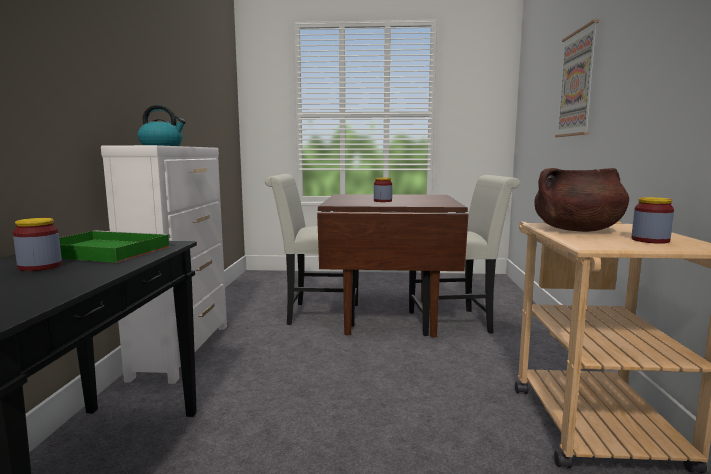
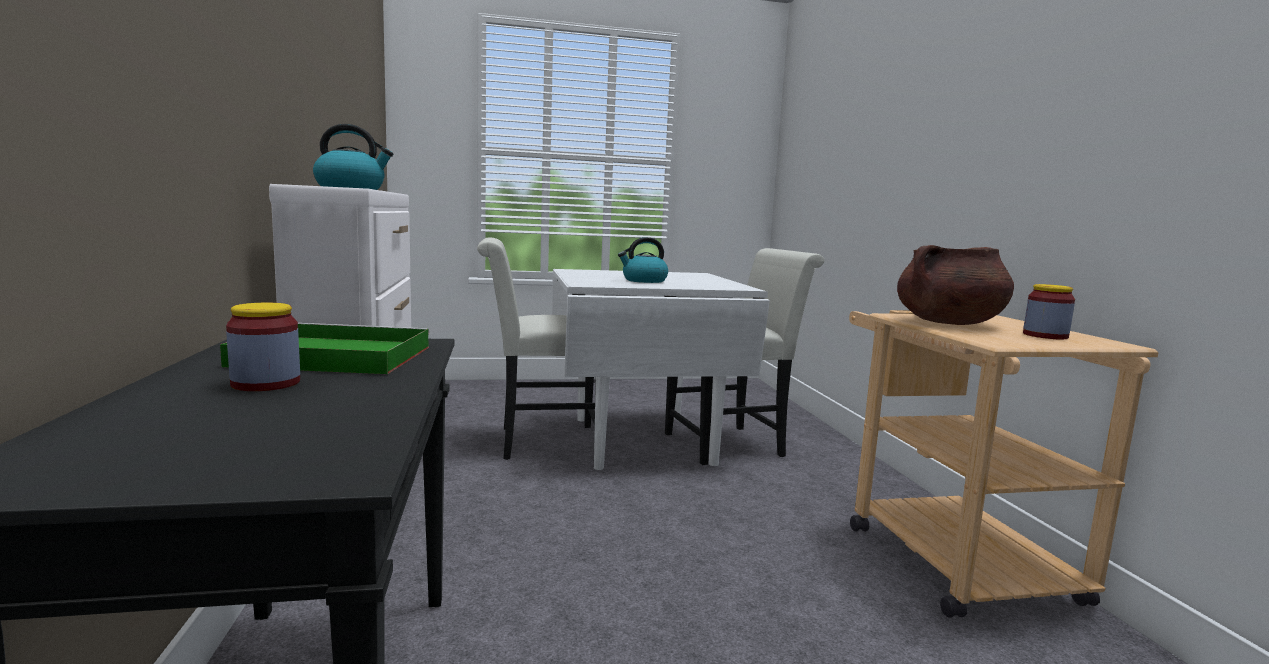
camera: 15 degrees left, 0 degrees up
(382, 201) = (644, 281): jar -> kettle
(388, 316) = (640, 440): brown dining table -> white dining table
(577, 84) = (886, 138): picture -> none

